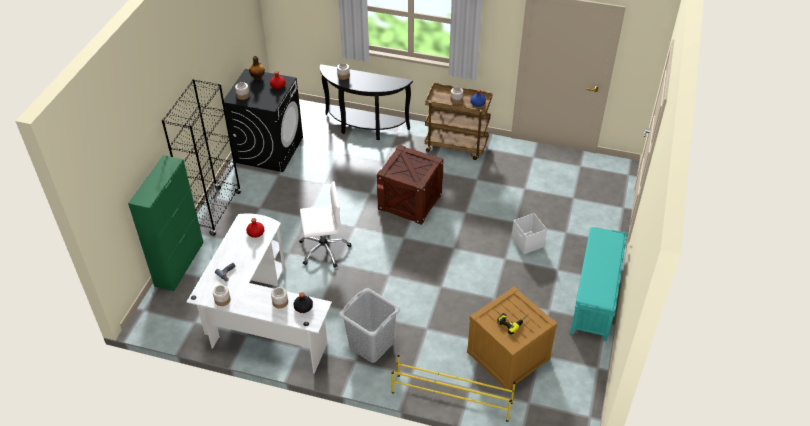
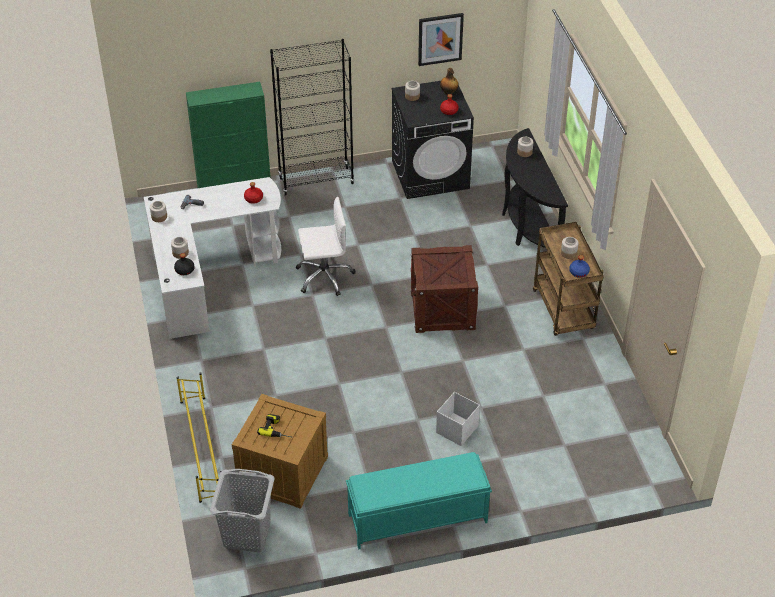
camera: 60 degrees right, 0 degrees up
(231, 41) = (440, 39): none -> picture
(324, 249) = (324, 276): white office chair -> white office chair turned 60 degrees counterclockwise
(371, 345) = (226, 363): grey laundry basket -> grey laundry basket (246, 534)

